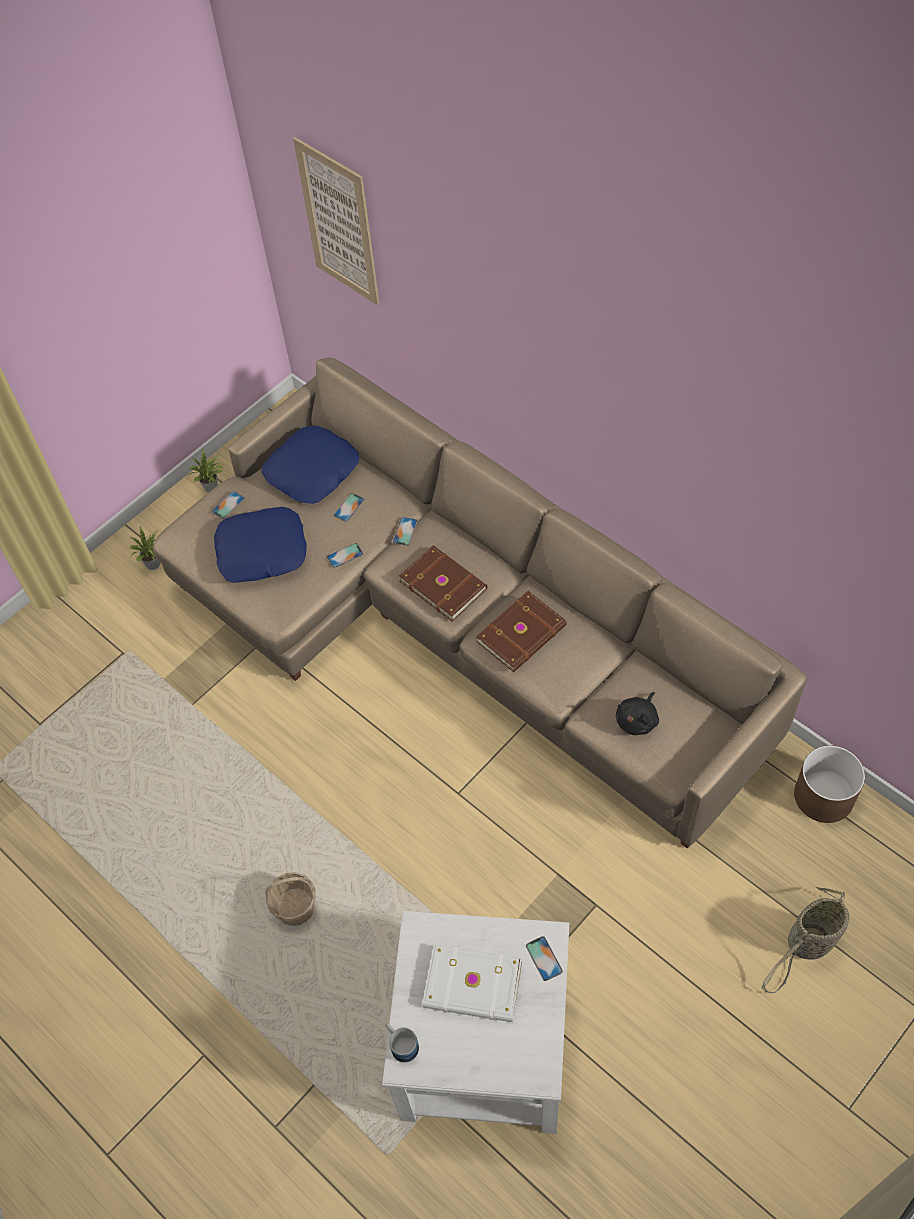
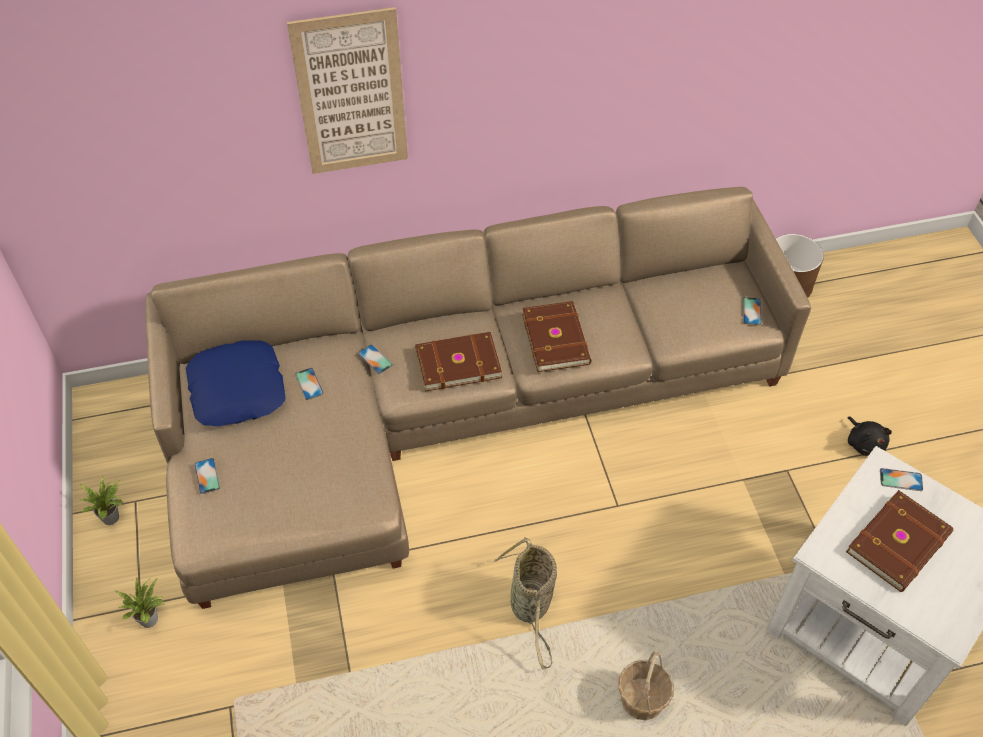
camera: 60 degrees left, 5 degrees down
(262, 552) = (291, 477): blue pillow -> none
(339, 223) = (119, 117): picture -> picture (351, 94)
(345, 555) = (358, 416): phone -> phone (751, 311)
(400, 1044) = (928, 629): mug -> none
(473, 986) = (900, 544): white book -> brown book
(638, 720) = (697, 314): black plush toy -> black plush toy (864, 443)
(807, 945) = (900, 363): basket -> basket (531, 606)

